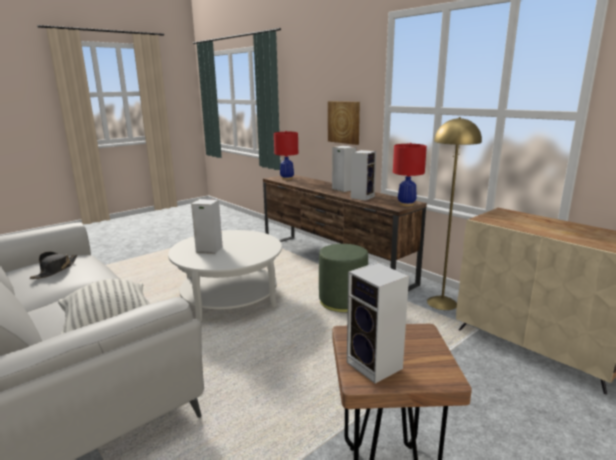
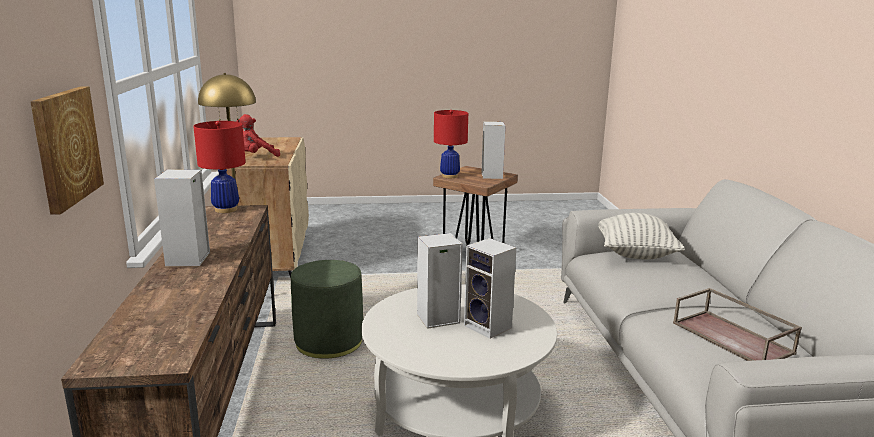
camera: 145 degrees left, 0 degrees up
(55, 270) = (733, 338): black hat -> brown tray
(287, 178) = (150, 343): red table lamp -> red table lamp (449, 176)
(362, 197) = (224, 234): speaker -> speaker (437, 319)
(522, 219) = (257, 156): none -> red plush toy

